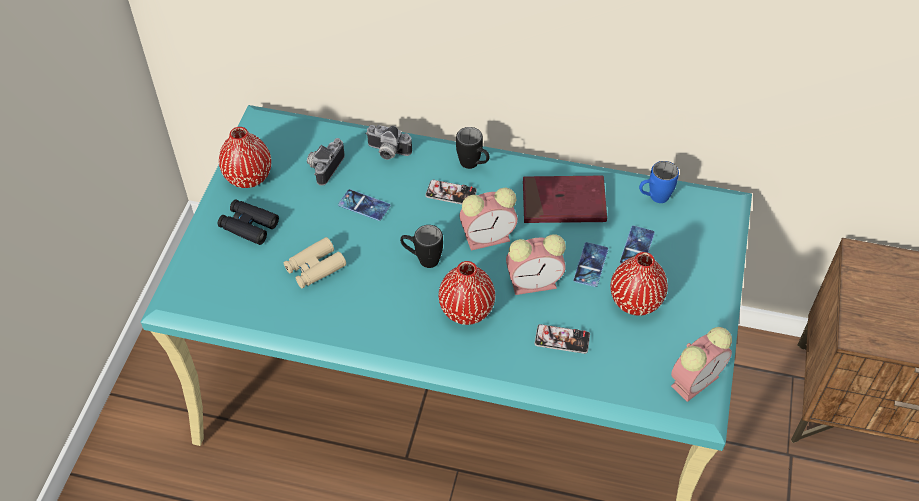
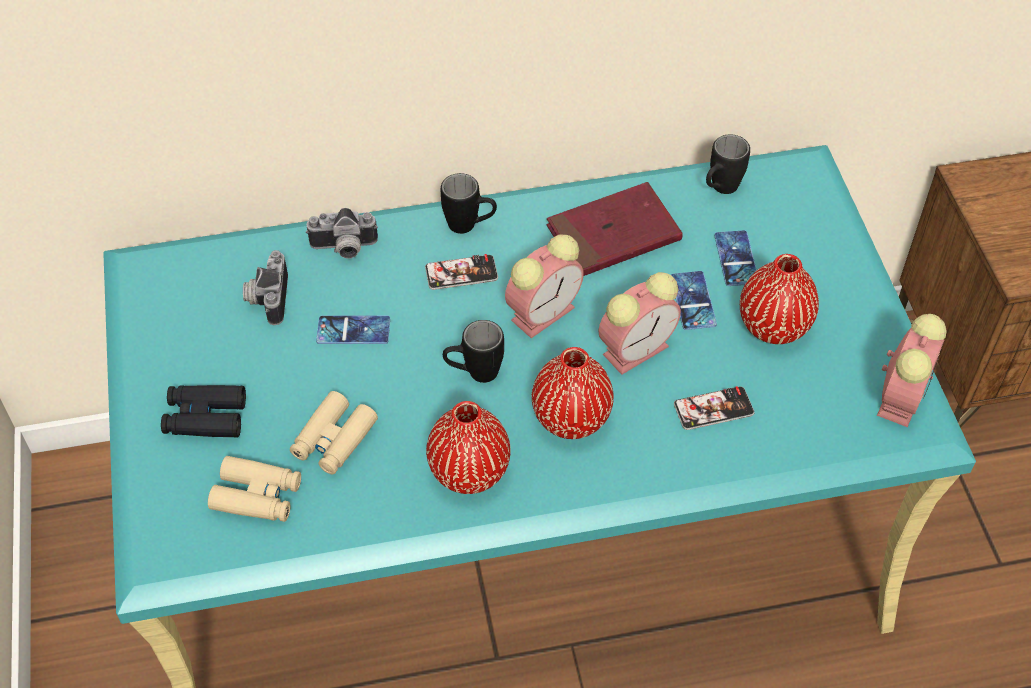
camera: 25 degrees left, 0 degrees up
(248, 176) = (165, 349): red vase -> red vase (469, 471)
(252, 284) = (257, 496): none -> beige binoculars
(653, 198) = (720, 190): blue mug -> black mug

